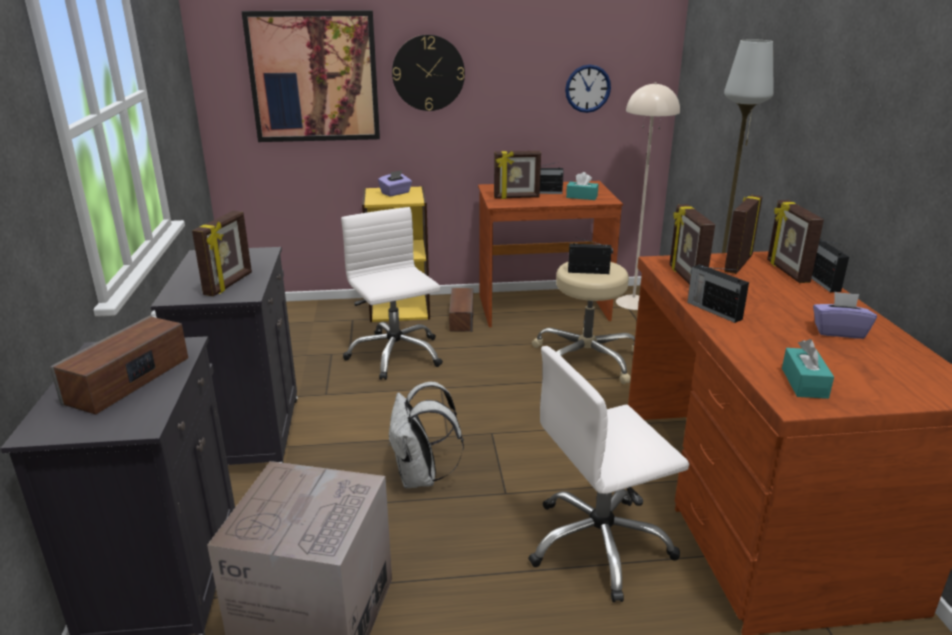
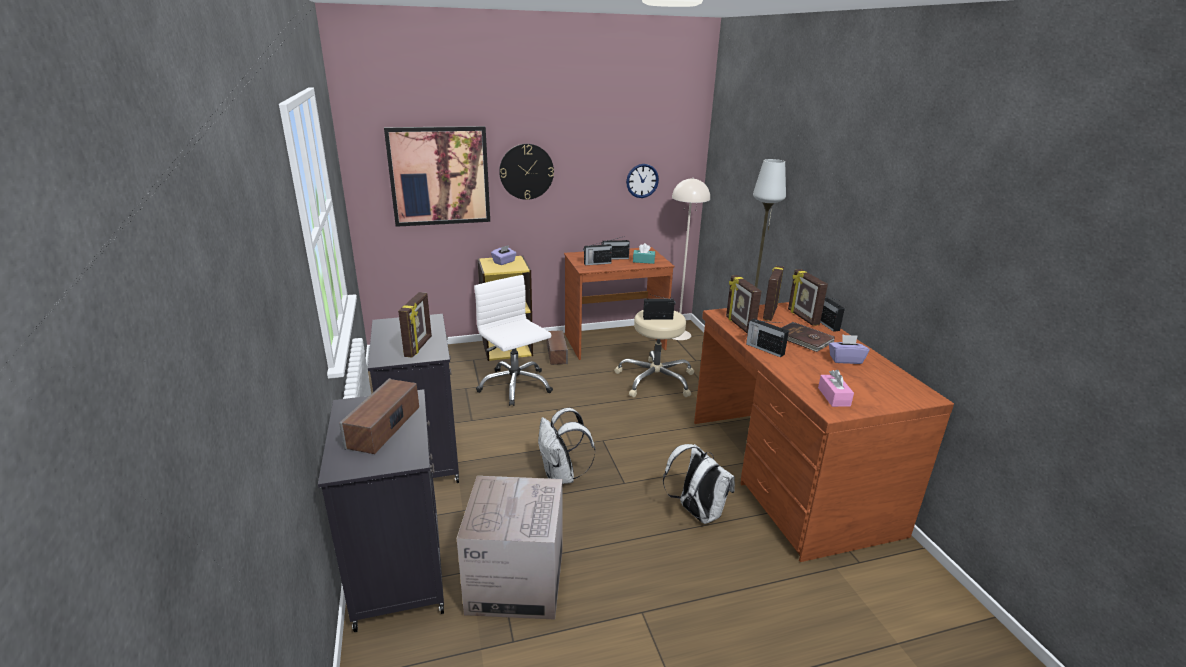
camera: 10 degrees left, 0 degrees up
(516, 197) = (597, 263): picture frame -> radio
(599, 545) = (696, 512): white office chair -> white backpack
(779, 300) = (803, 339): none -> brown book
(804, 383) = (833, 397): turquoise tissue box -> pink tissue box

